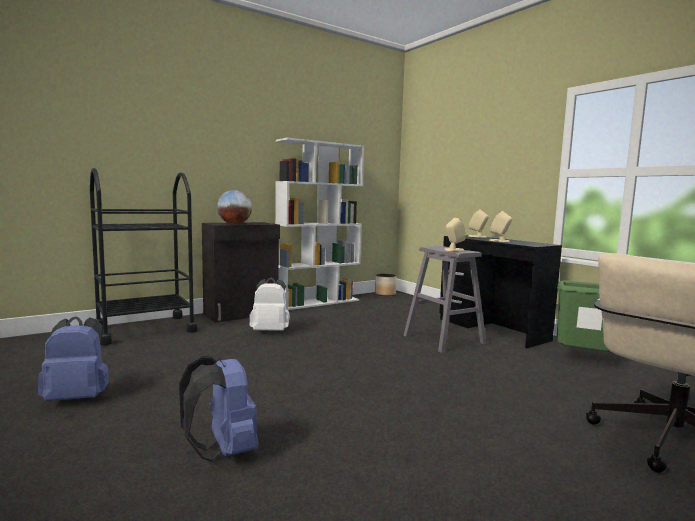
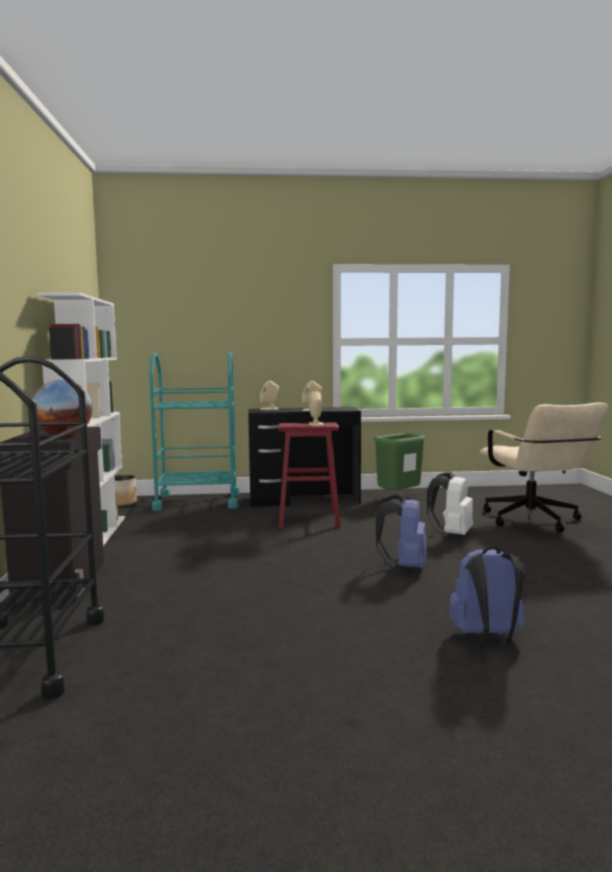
camera: 60 degrees left, 0 degrees up
(78, 397) = (290, 717): blue backpack -> blue backpack (404, 566)
(270, 331) = (174, 577): white backpack -> white backpack (452, 534)
(422, 306) = (197, 501): none -> turquoise cart
(443, 339) = (308, 518): grey stool -> red stool

